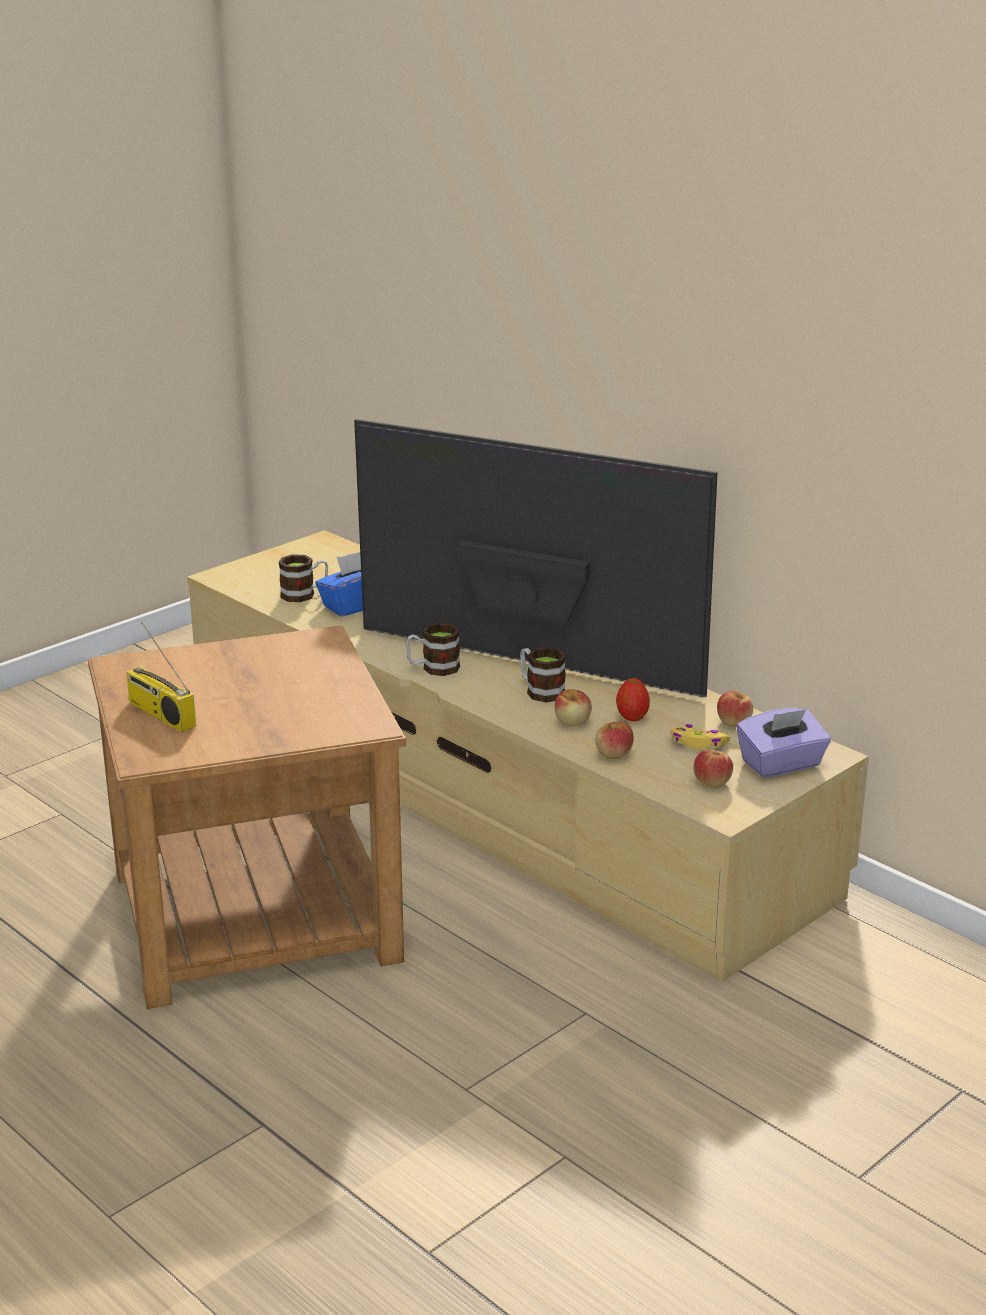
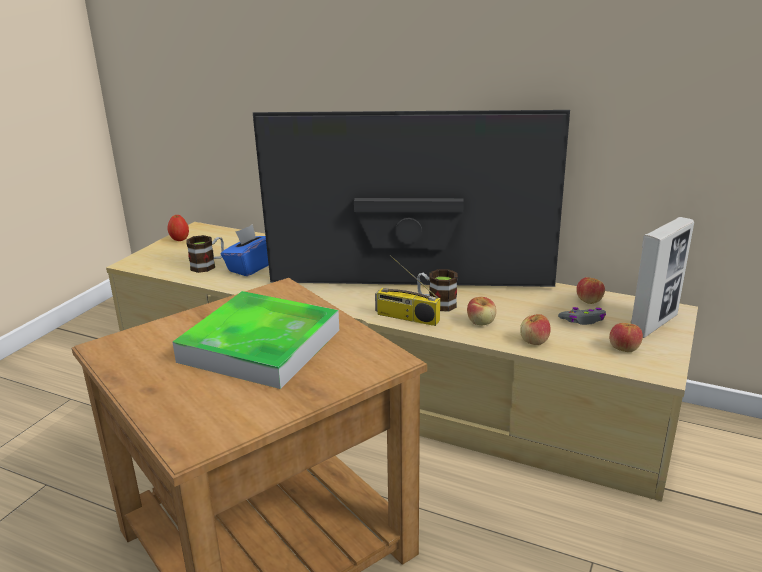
camera: 20 degrees left, 0 degrees up
(159, 714) = (177, 389): radio -> radio (406, 317)
(259, 690) = (260, 345): none -> tray
(433, 668) = (345, 301): mug -> none
(632, 717) = (518, 310): apple -> apple (179, 239)
(698, 744) = (583, 320): yellow game controller -> grey game controller
(781, 764) = (653, 324): purple tissue box -> picture frame

